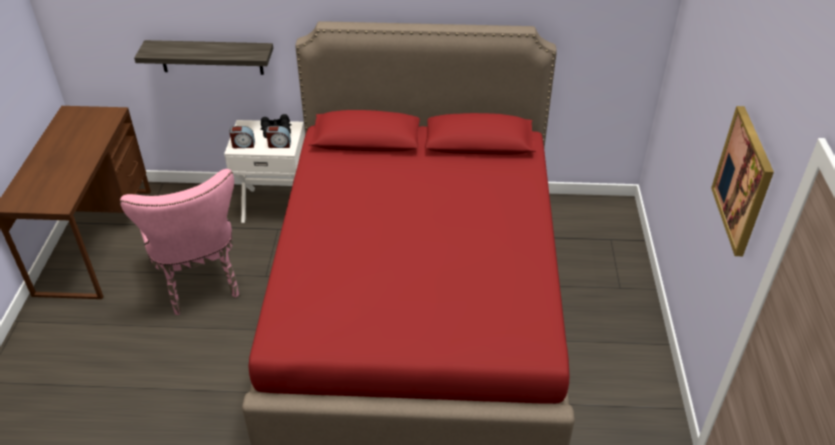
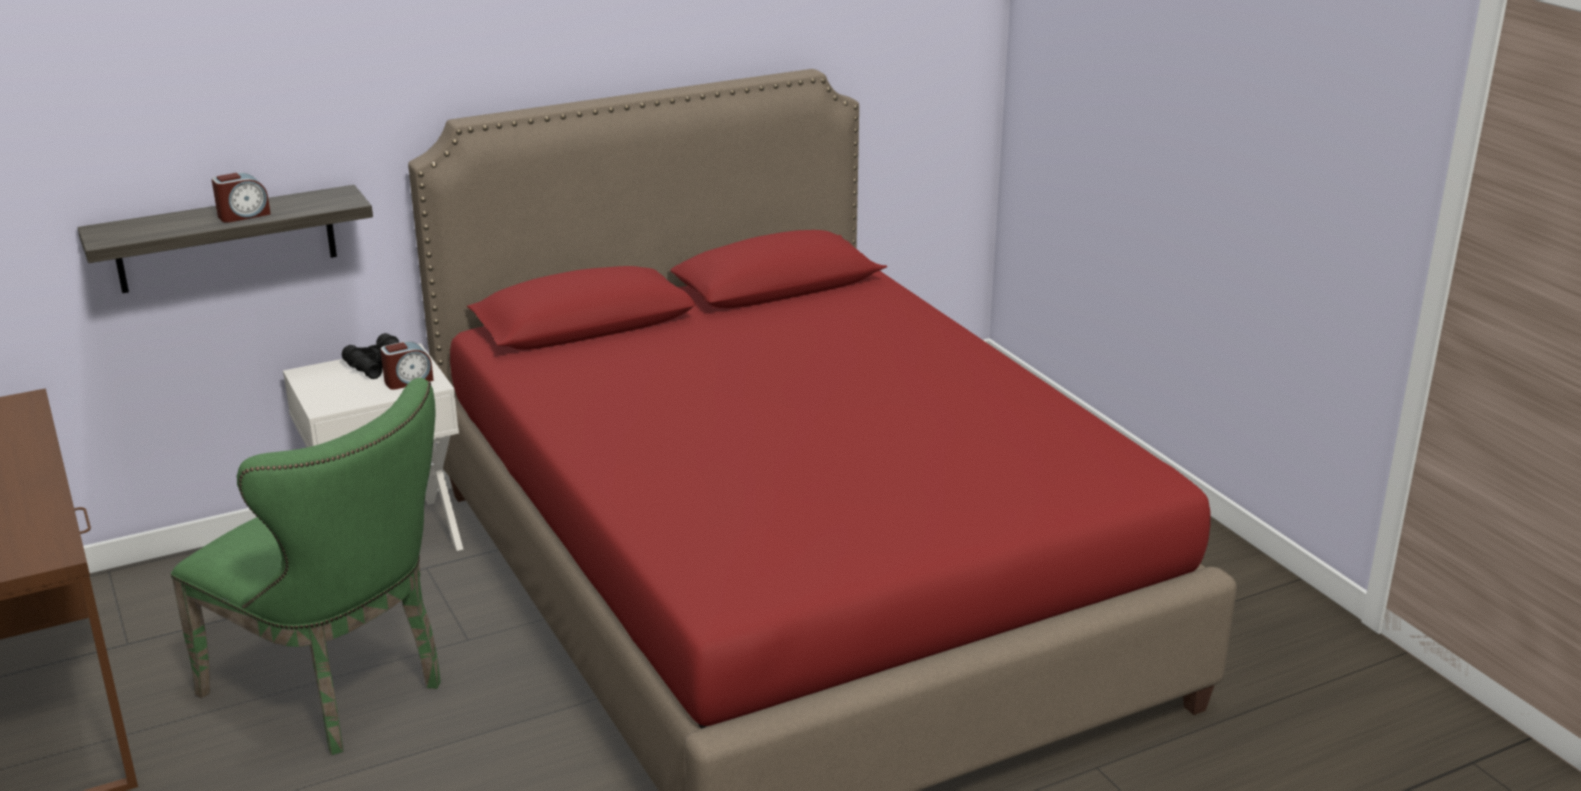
camera: 30 degrees left, 15 degrees down
(199, 282) = (338, 690): pink chair -> green chair
(243, 144) = (335, 398): alarm clock -> alarm clock (243, 215)
(743, 180) = (1319, 130): picture -> none

